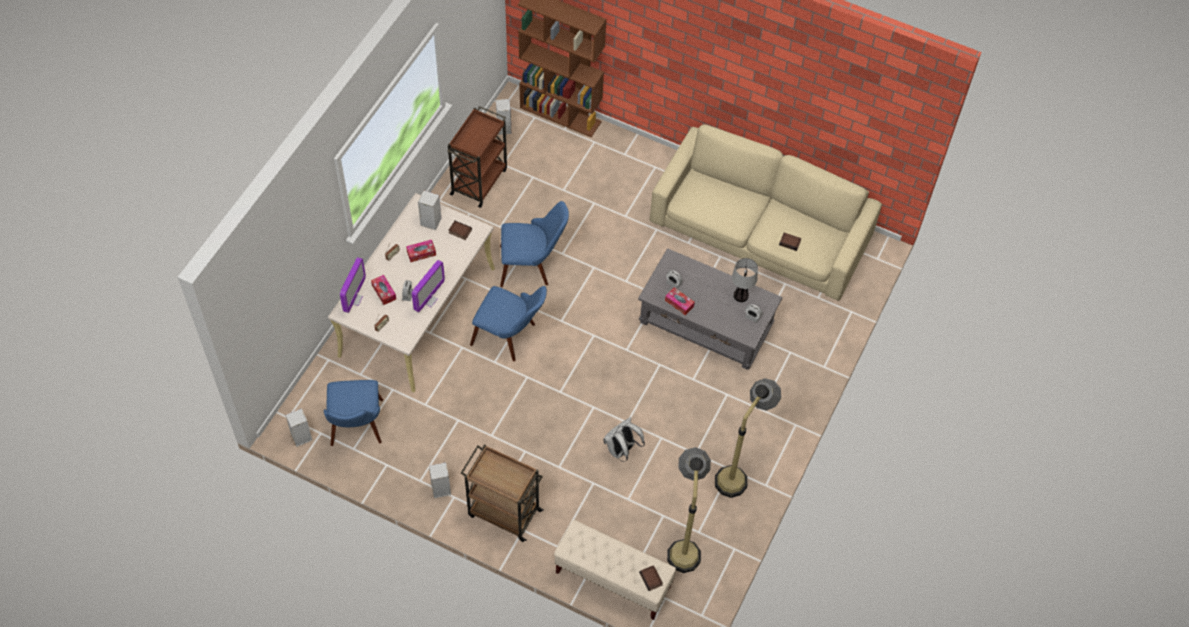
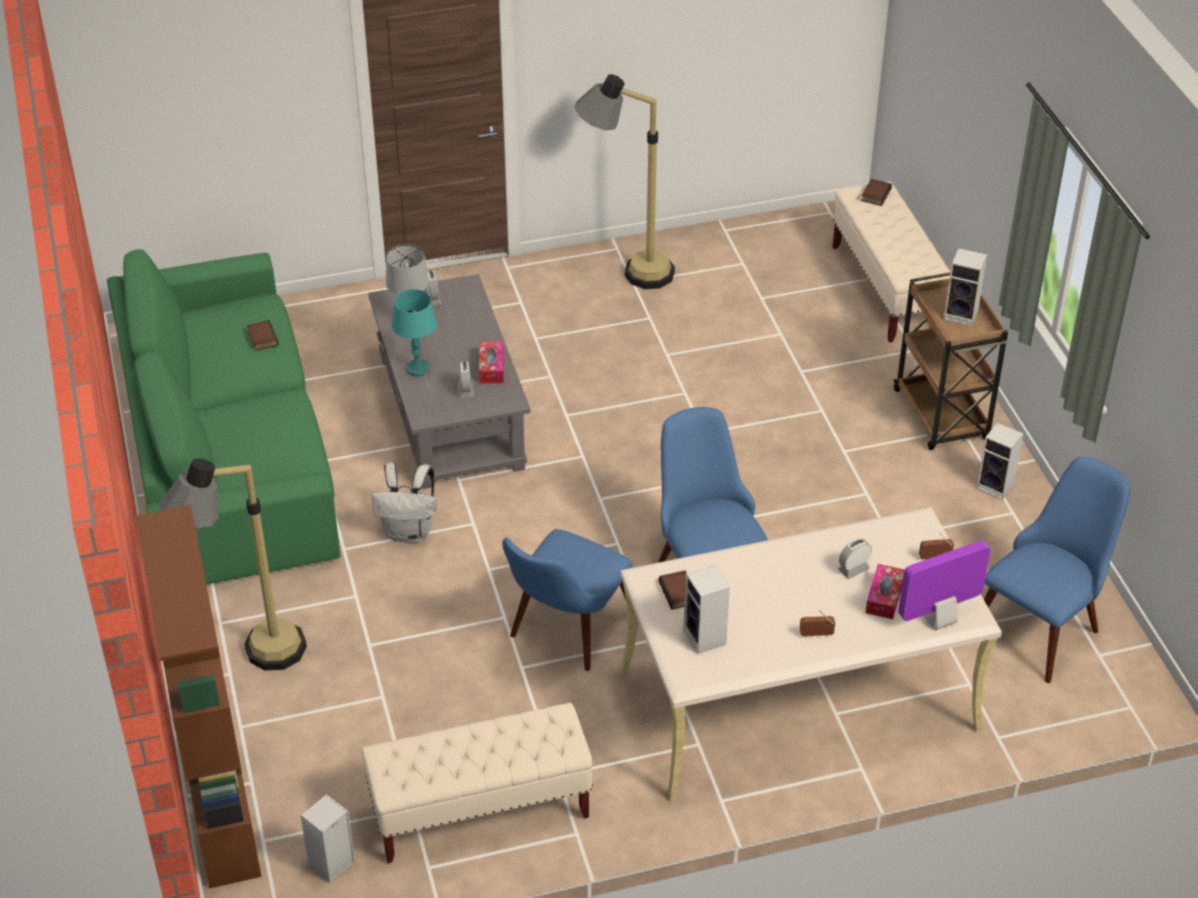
camera: 130 degrees left, 15 degrees down
(301, 438) = (1134, 669): speaker -> speaker (962, 314)
(421, 253) = (770, 607): tissue box -> none
(429, 300) = (830, 542): monitor -> none
(479, 181) = (480, 811): brown cart -> beige bench
(532, 265) = (564, 634): blue chair -> blue chair turned 105 degrees counterclockwise
(621, 450) = (728, 375): white backpack -> white backpack (409, 532)
(683, 542) = (769, 267): floor lamp -> floor lamp (251, 662)
(706, 277) = (417, 368): none -> turquoise table lamp
(760, 230) = (227, 450): beige sofa -> green sofa

